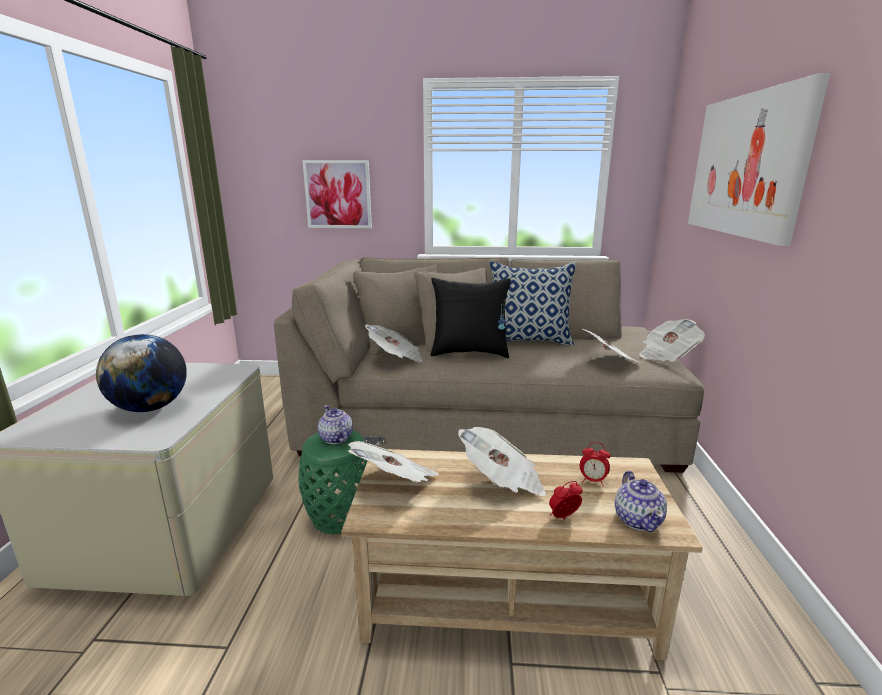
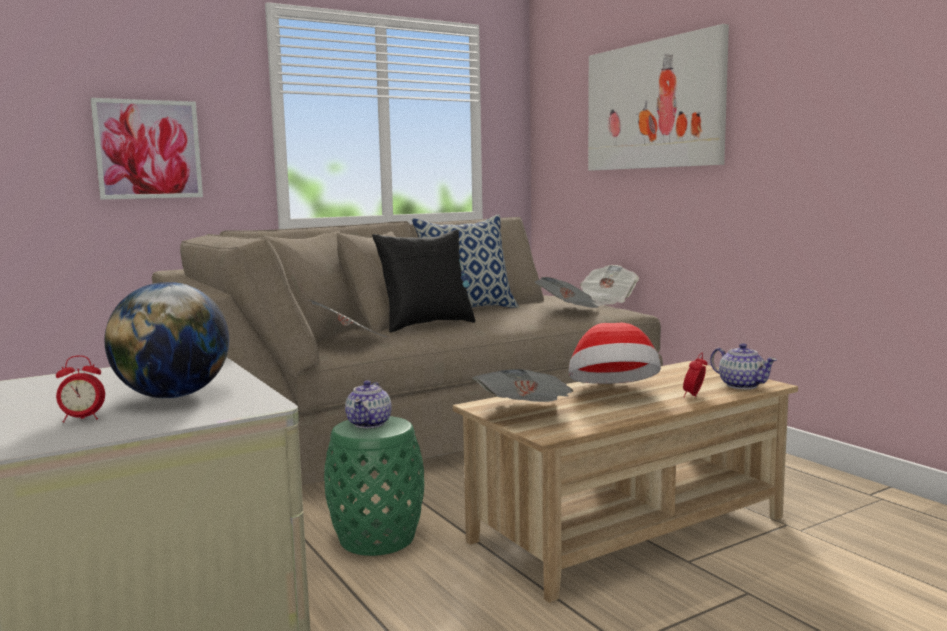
camera: 35 degrees left, 10 degrees down
(336, 438) = (369, 423): teapot -> teapot turned 105 degrees counterclockwise
(502, 481) = (613, 393): newspaper -> hat
(592, 481) = (677, 378): alarm clock -> alarm clock (82, 419)

